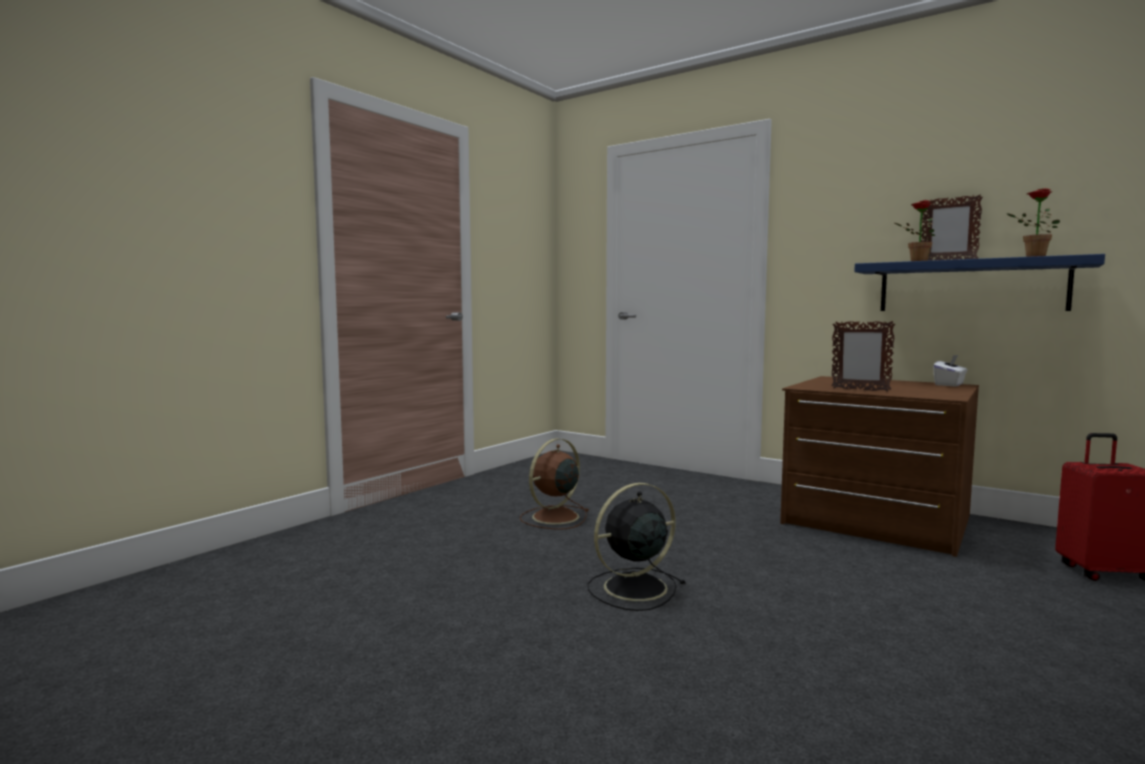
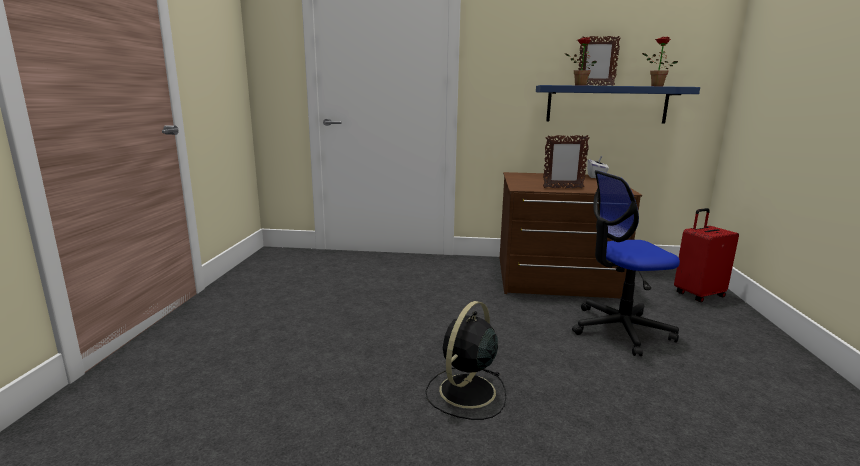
camera: 30 degrees left, 10 degrees up
(554, 517) = (329, 327): brown fan -> none
(902, 581) = (620, 329): none -> office chair

